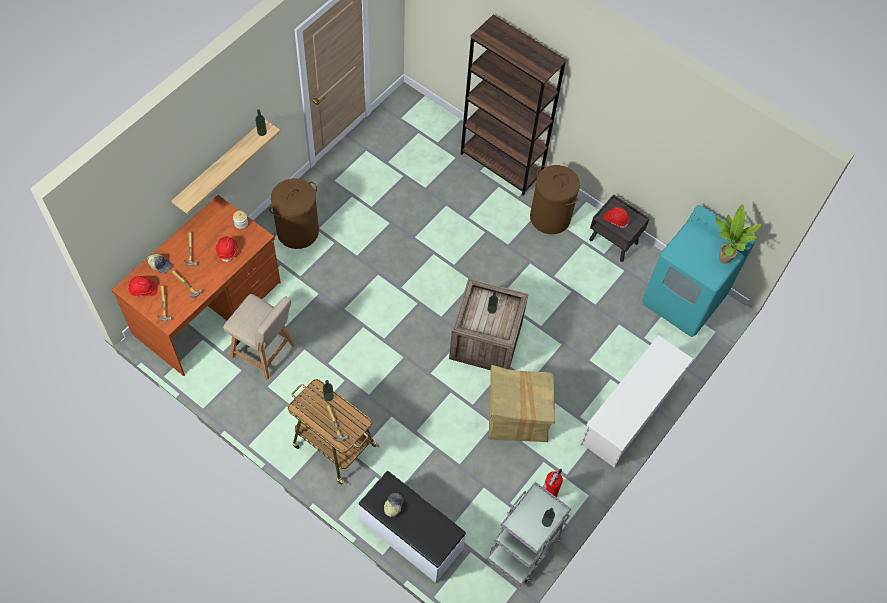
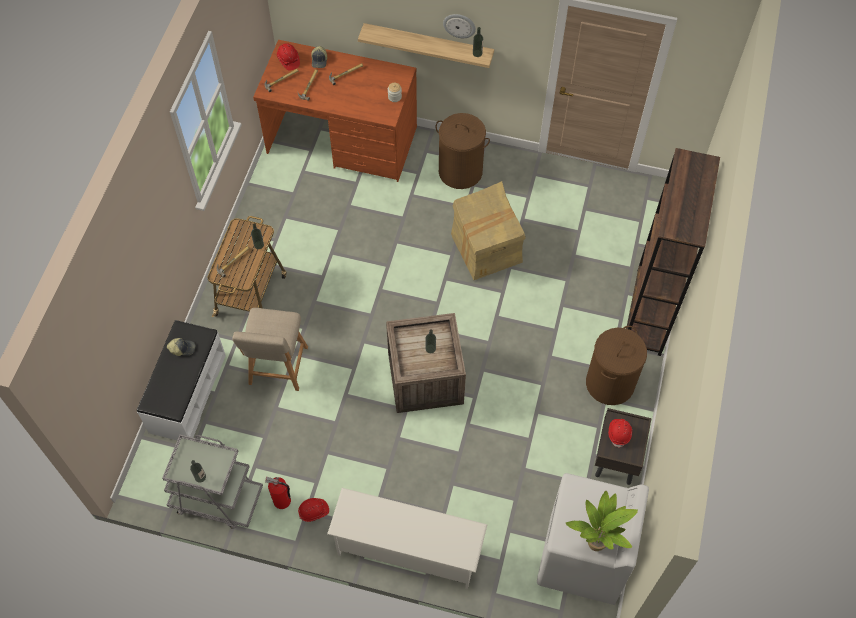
camera: 70 degrees right, 0 degrees up
(227, 250) = (360, 99): red hard hat -> red hard hat (314, 511)
(237, 125) = (459, 25): none -> wall clock
(265, 352) = (319, 202): beige chair -> beige chair (277, 368)
(517, 416) = (353, 439): cardboard box -> cardboard box (486, 248)
(683, 300) = (582, 560): turquoise washing machine -> white washing machine

